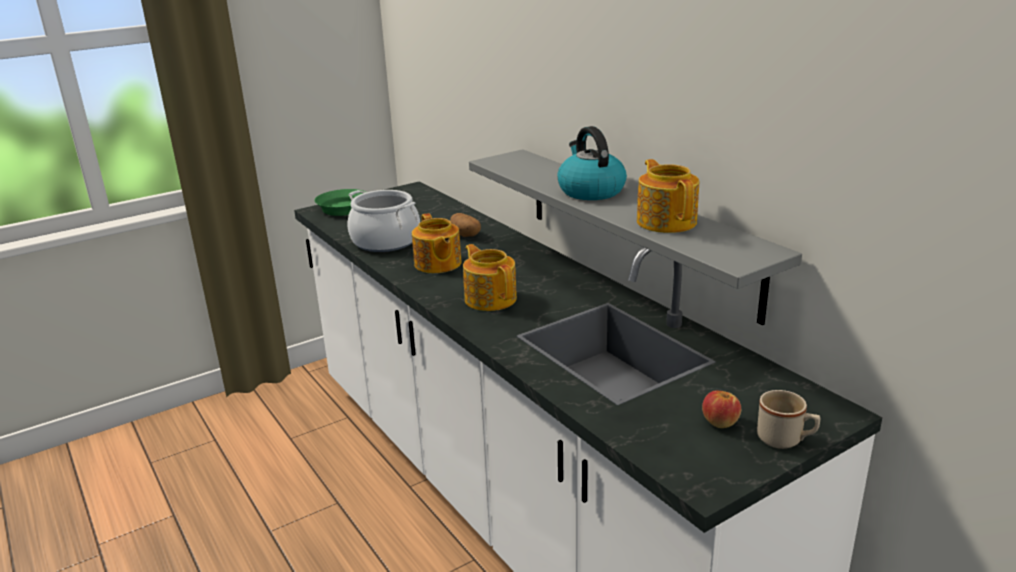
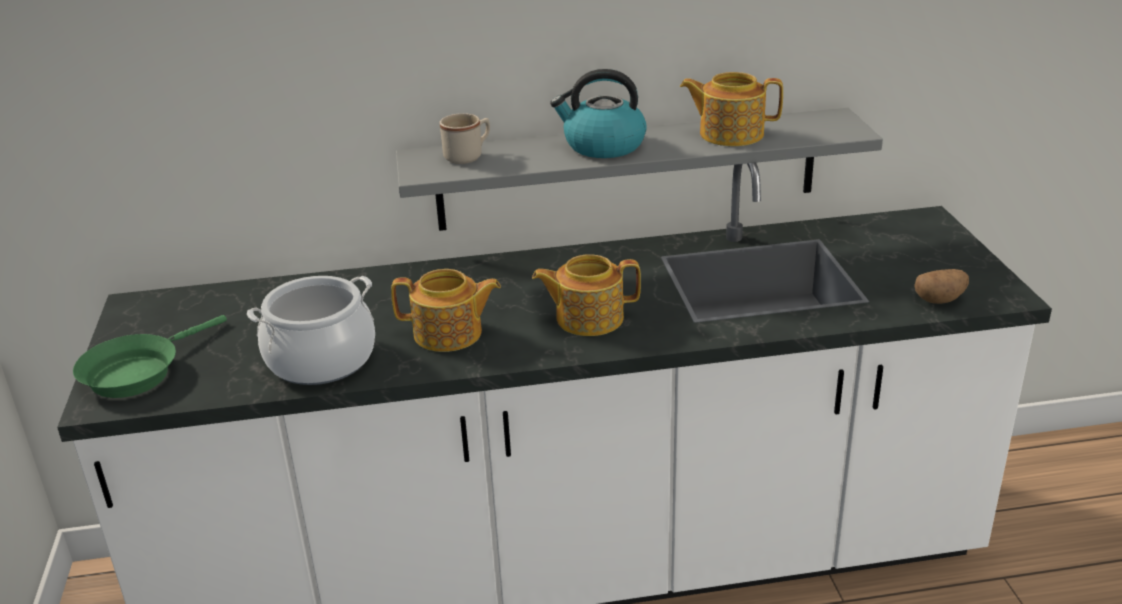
camera: 65 degrees left, 5 degrees up
(466, 235) = (379, 297): potato -> potato (939, 300)
(720, 422) = (920, 265): apple -> none
(785, 440) = (959, 248): beige mug -> beige mug (468, 156)

